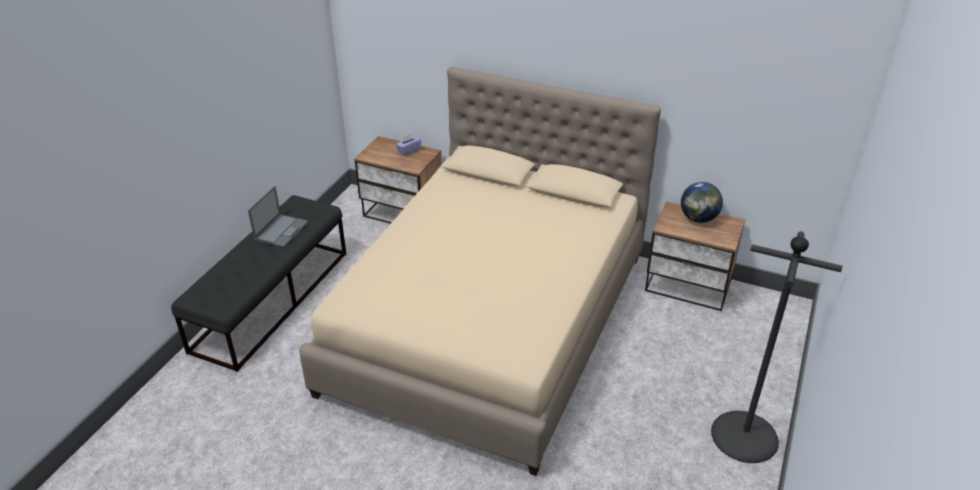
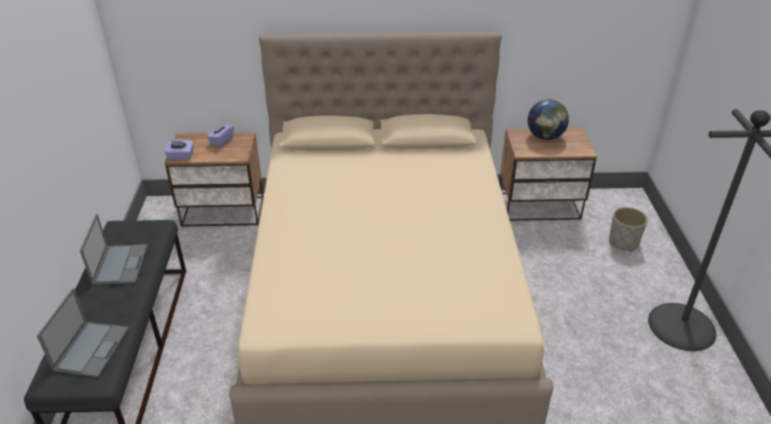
camera: 25 degrees left, 0 degrees up
(229, 285) = (91, 348): none -> laptop
(369, 156) = (180, 156): none -> purple tissue box
(747, 345) = (623, 243): none -> grey planter

